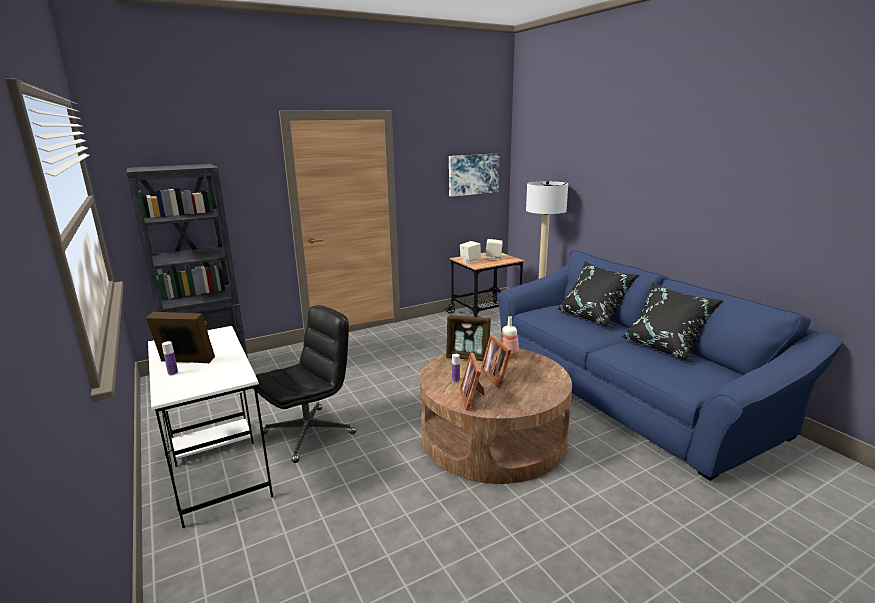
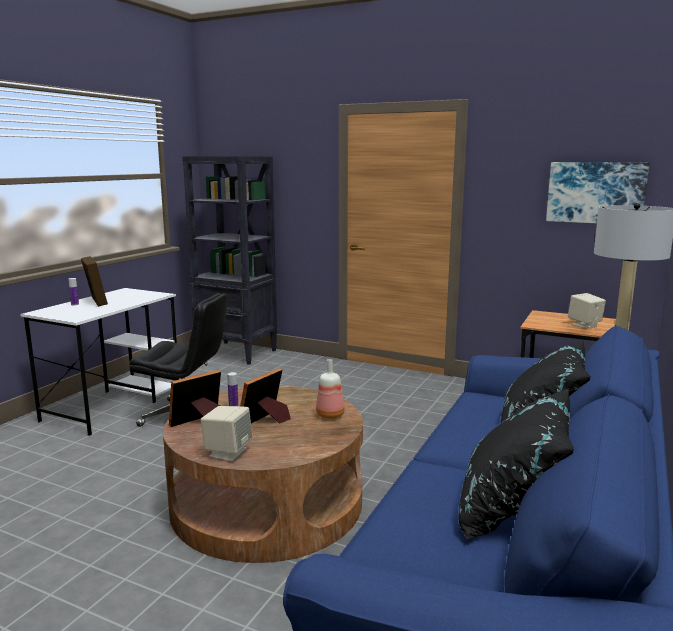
camera: 55 degrees right, 5 degrees down
(468, 357) = (297, 398): picture frame -> none
(470, 261) = (542, 319): beige speaker -> beige speaker (228, 452)

